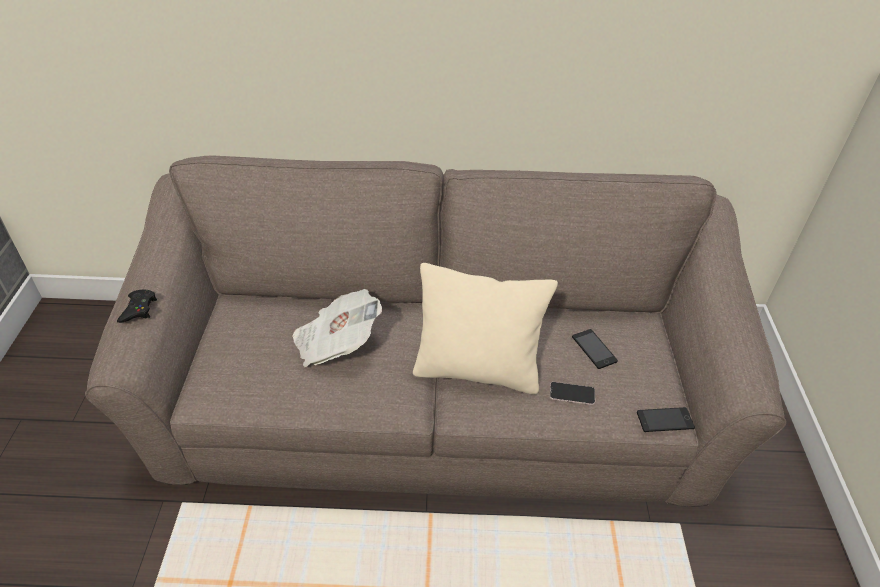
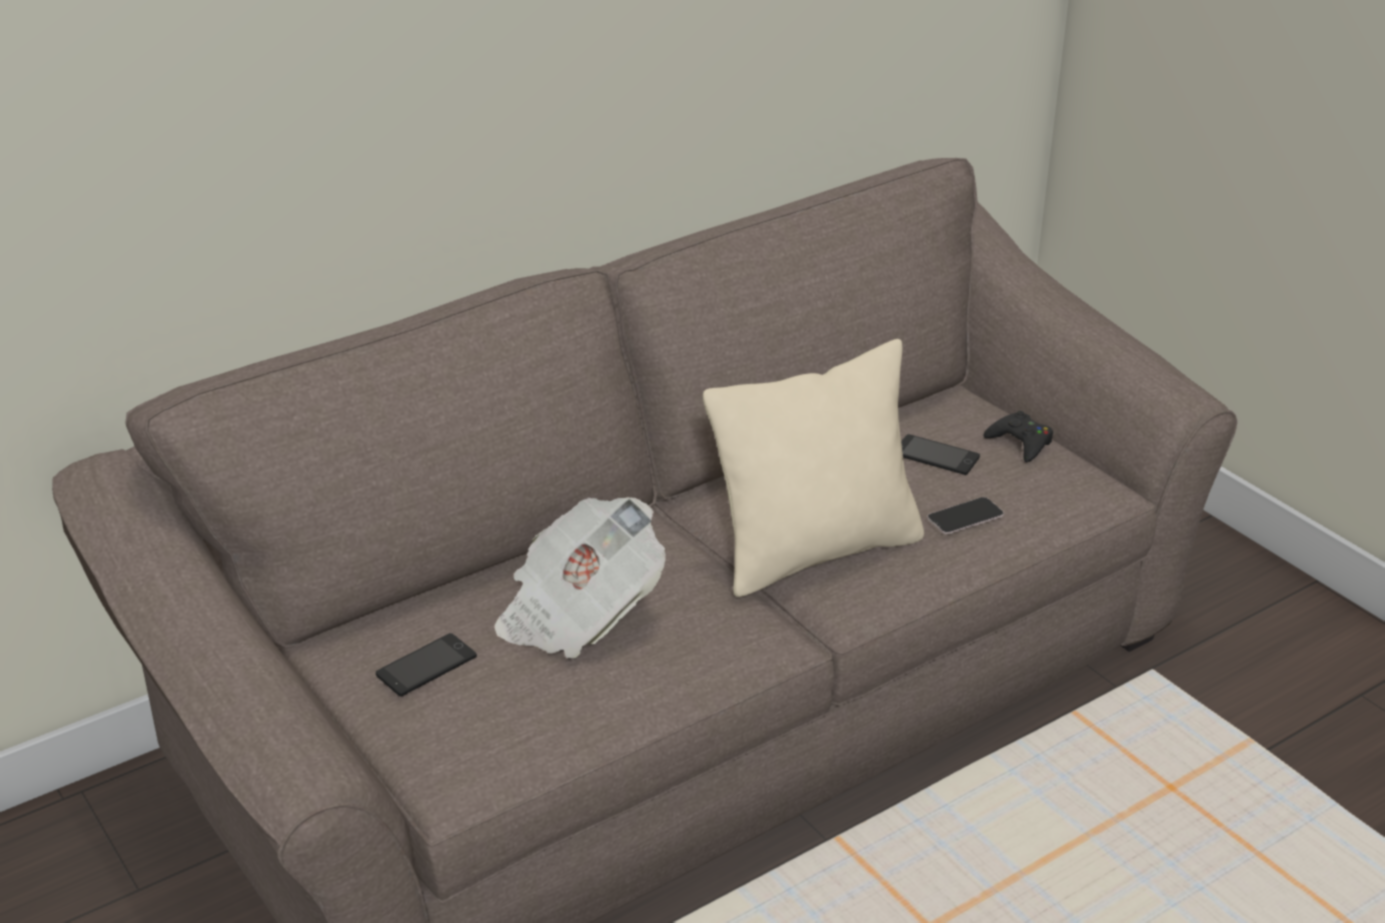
camera: 35 degrees left, 10 degrees down
(138, 309) = (252, 683): black game controller -> black game controller (1020, 442)
(665, 420) = (1099, 493): phone -> phone (426, 666)

